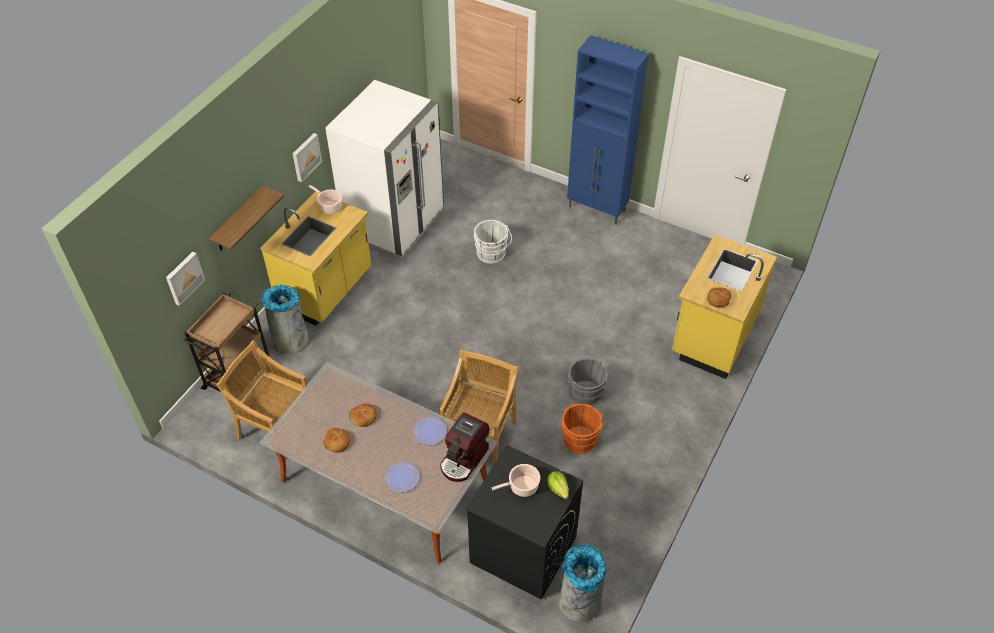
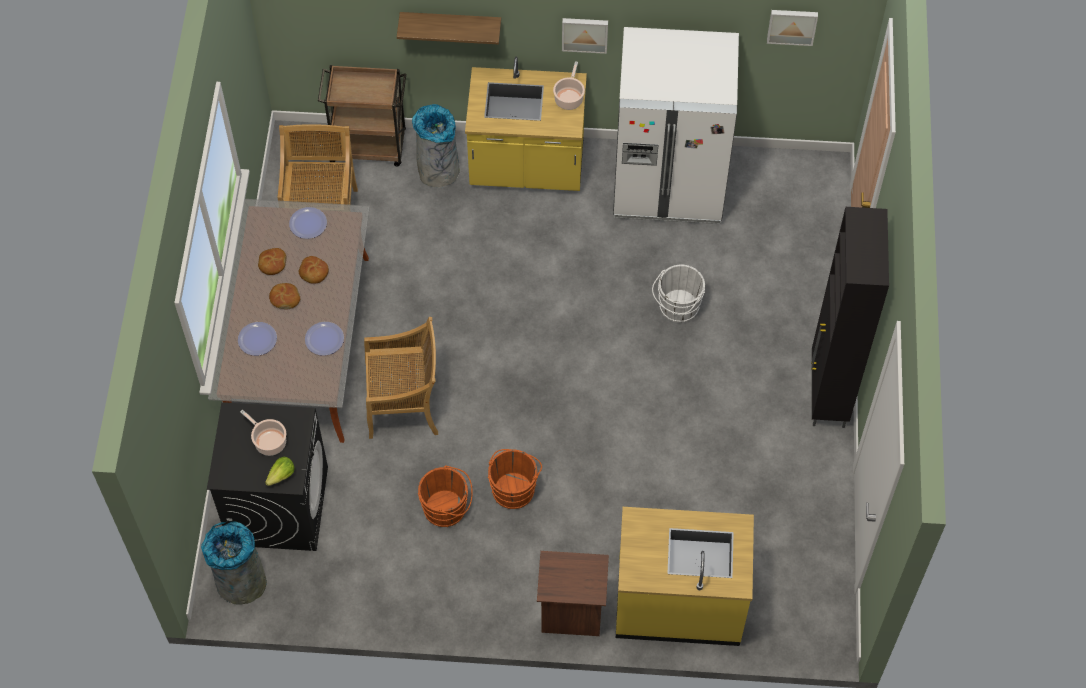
camera: 65 degrees right, 10 degrees up
(184, 277) = (351, 21): picture -> picture (792, 25)
(315, 405) = (308, 223): none -> plate
(464, 459) = (304, 385): coffee machine -> none
(583, 392) = (514, 488): grey bucket -> orange bucket
(597, 209) = (827, 394): blue cabinet -> black cabinet
(697, 396) = (571, 613): none -> brown nightstand
(718, 299) = (638, 551): bread -> bread (285, 298)

